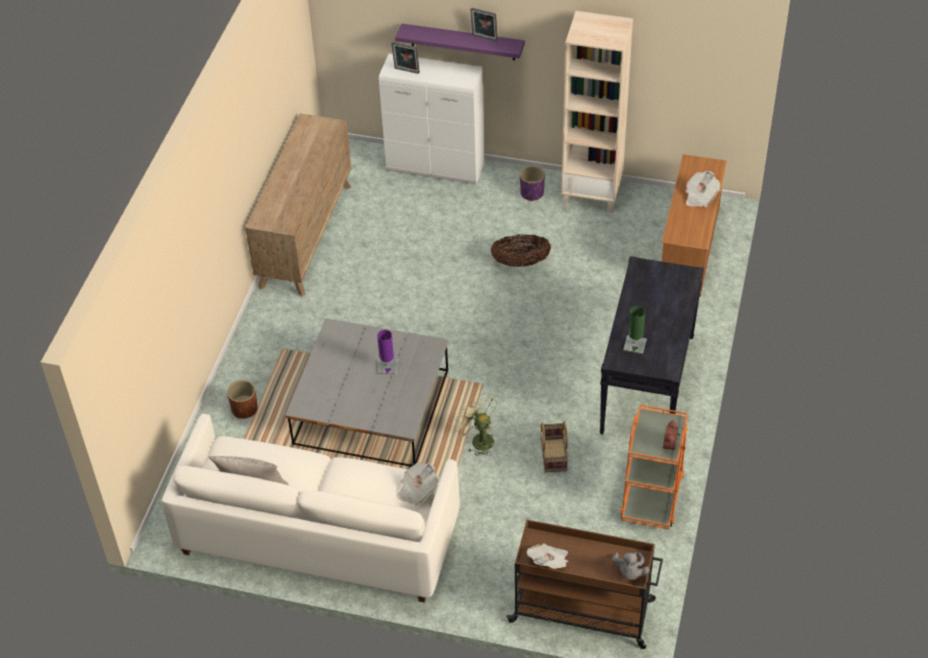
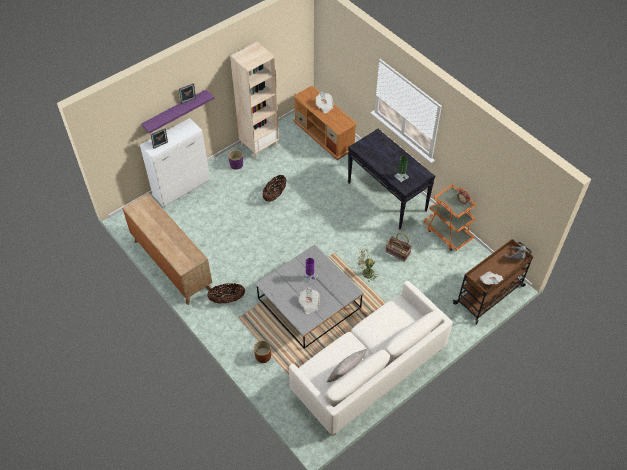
camera: 55 degrees left, 5 degrees up
(301, 320) = (227, 299): none -> basket
(417, 490) = (402, 307): newspaper -> newspaper (309, 304)

